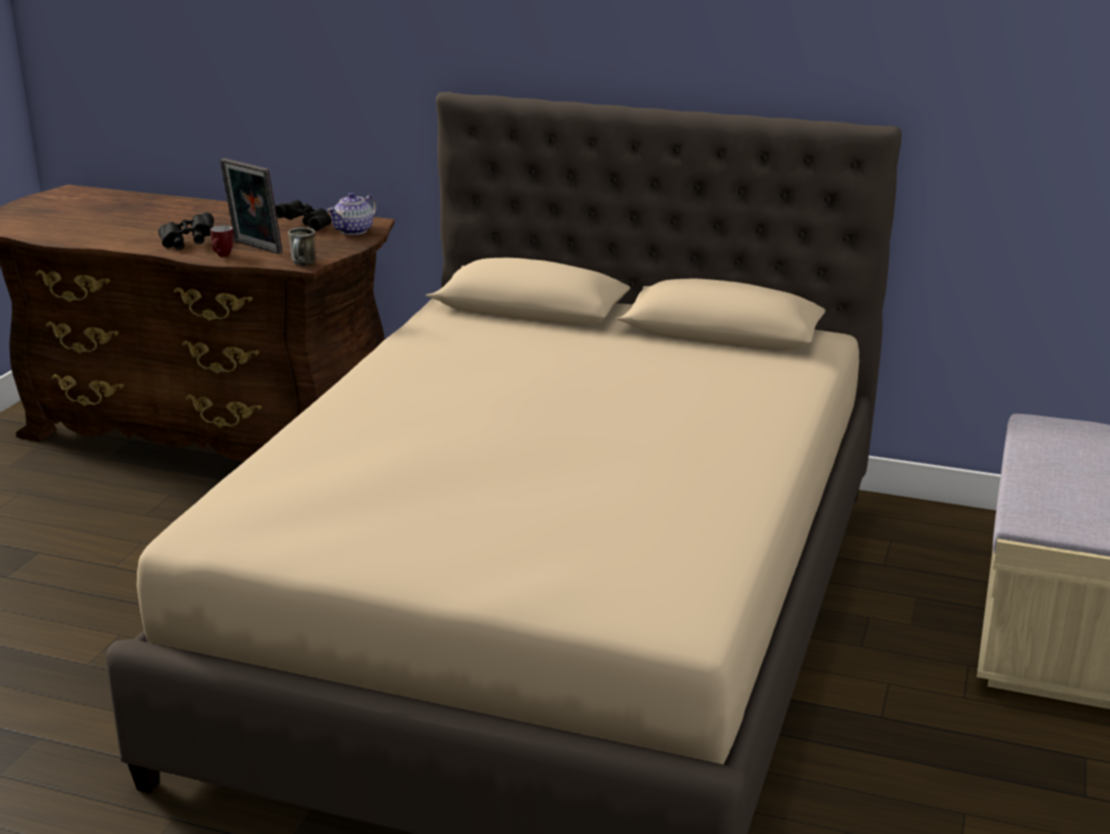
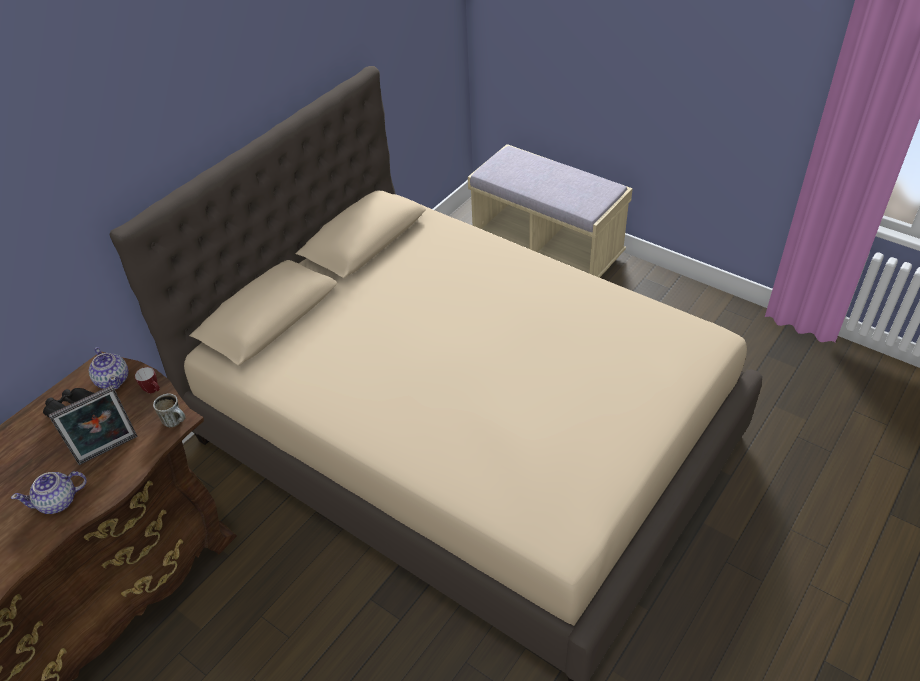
camera: 70 degrees left, 20 degrees up
(188, 243) = (58, 502): black binoculars -> teapot
(222, 256) = (114, 476): mug -> mug (154, 390)

